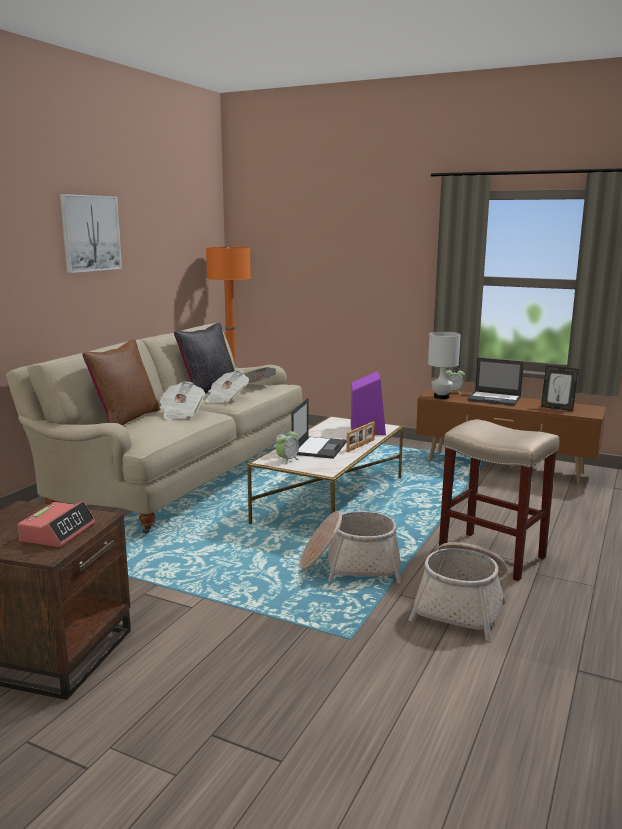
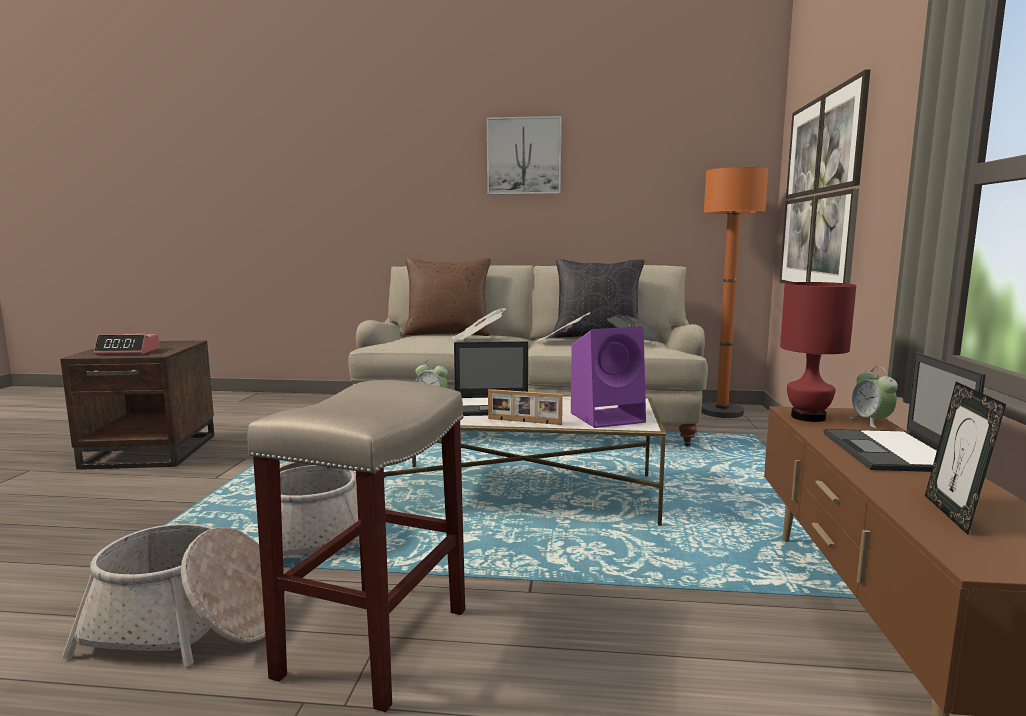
camera: 70 degrees right, 5 degrees down
(305, 270) = (820, 194): none -> picture
(441, 397) = (807, 417): white table lamp -> red table lamp

